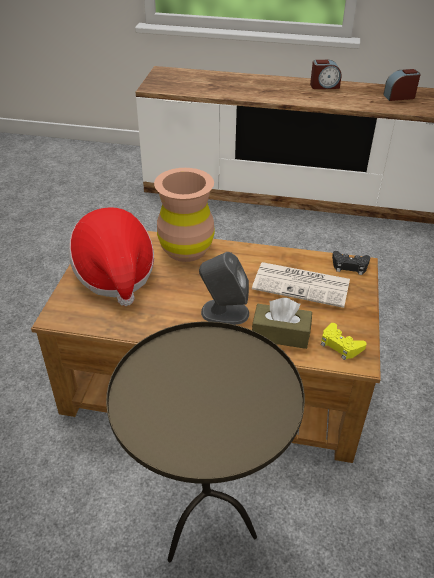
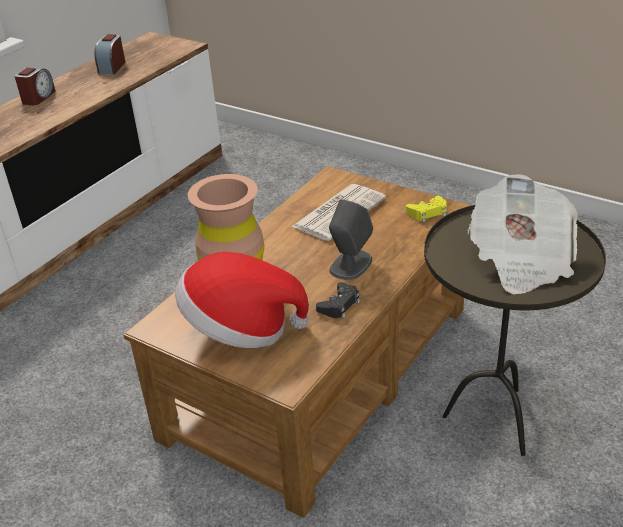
camera: 65 degrees left, 5 degrees down
(195, 402) = (520, 259): none -> newspaper
(280, 334) = (398, 240): brown tissue box -> none
(349, 266) = (329, 181): black game controller -> black game controller (339, 305)

